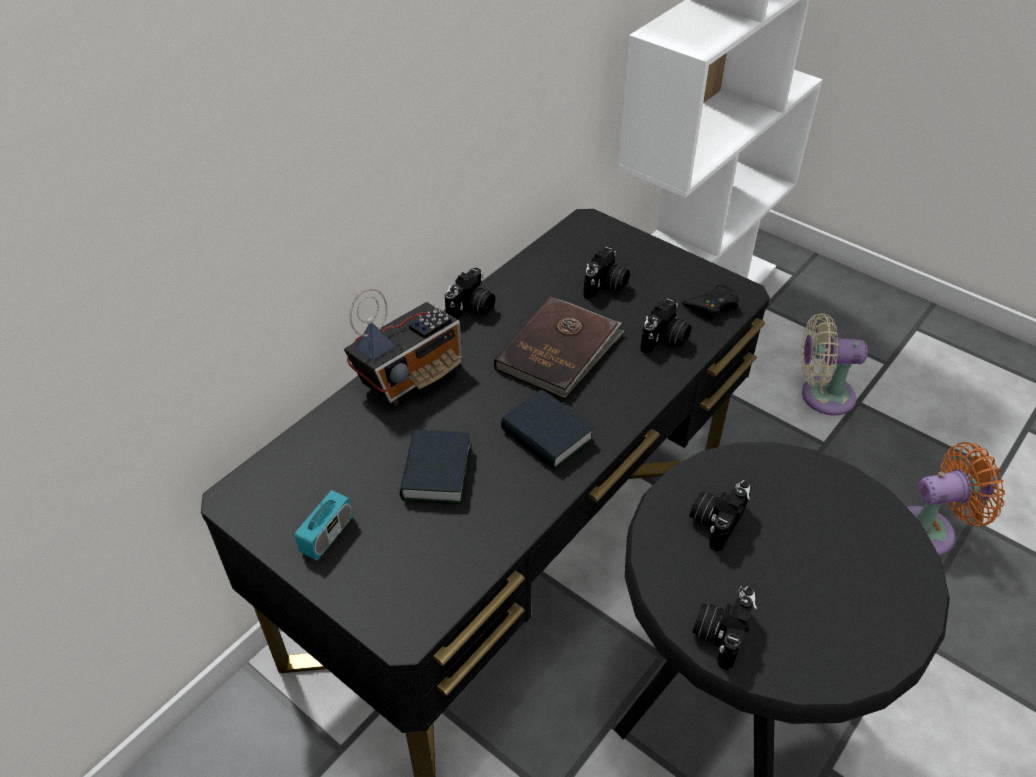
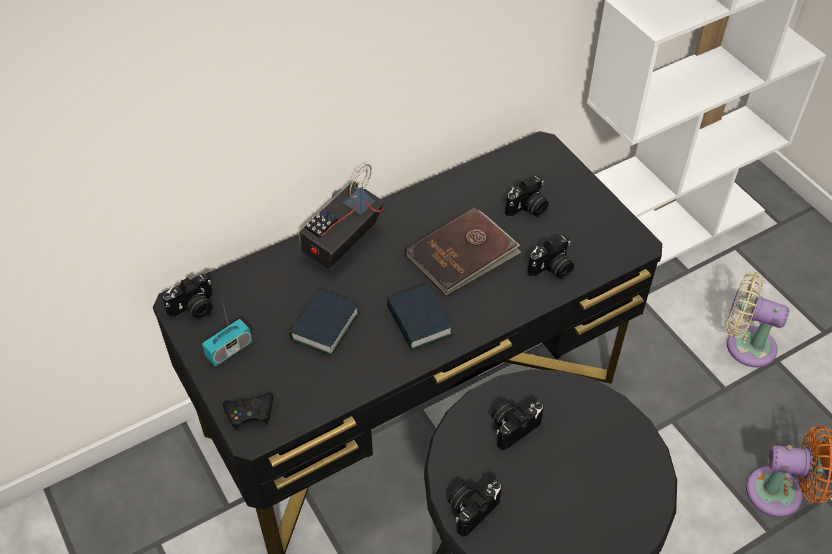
camera: 20 degrees right, 5 degrees up
(411, 375) = (340, 244): radio -> radio turned 150 degrees clockwise
(472, 309) = (411, 200): camera -> camera (194, 309)
(712, 305) = (607, 249): black game controller -> black game controller (250, 413)

